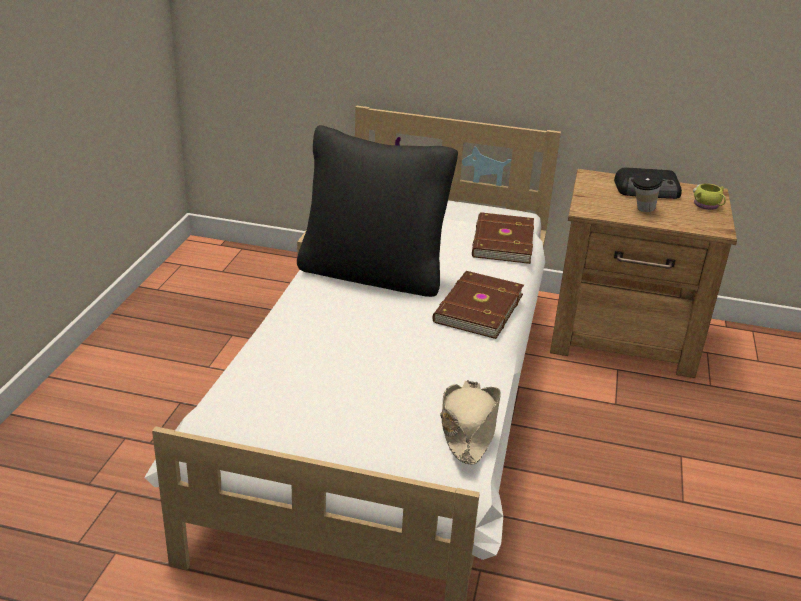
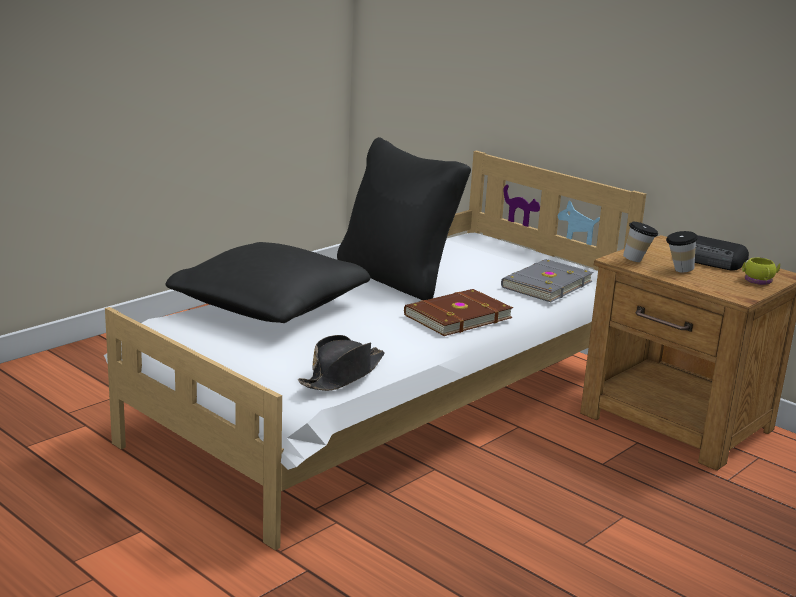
camera: 30 degrees right, 10 degrees down
(298, 354) = (270, 306): none -> black pillow
(468, 428) = (342, 375): beige hat -> black hat
(501, 242) = (545, 284): brown book -> grey book
(601, 206) = (638, 260): none -> cup

